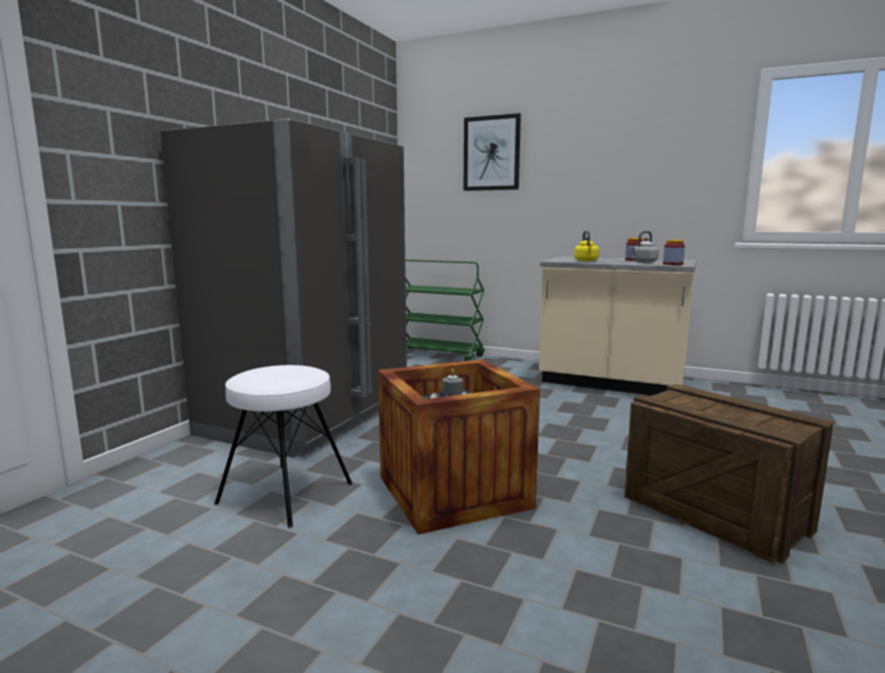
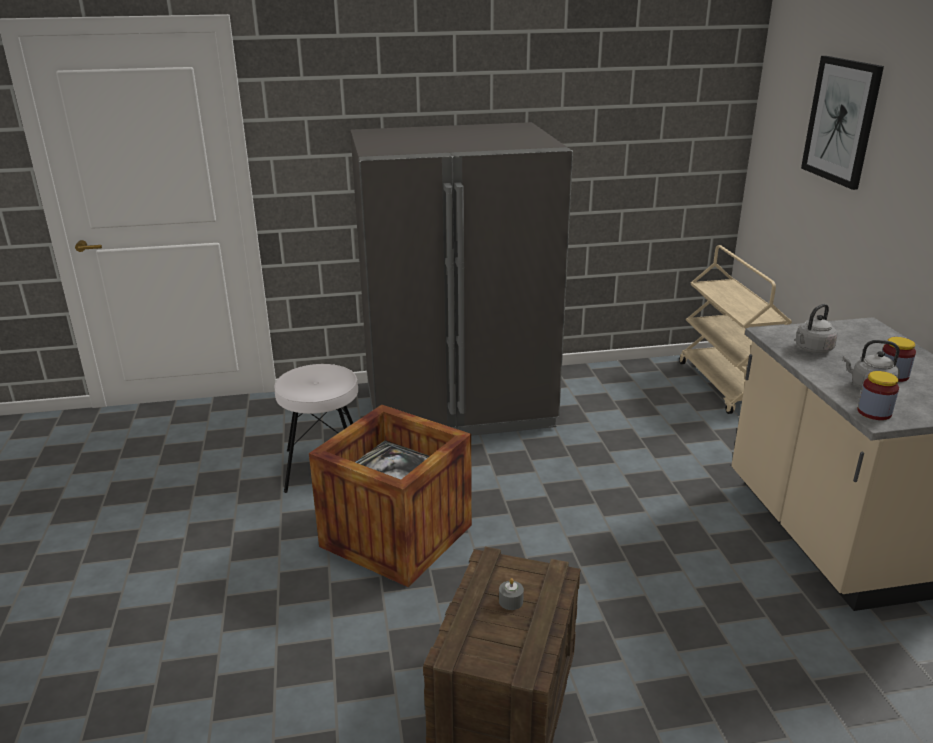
camera: 55 degrees right, 15 degrees up
(439, 356) = (726, 386): green cart -> beige cart
(452, 392) = (390, 454): grey candle -> grey candle (511, 601)
(586, 260) = (812, 349): yellow kettle -> grey kettle

